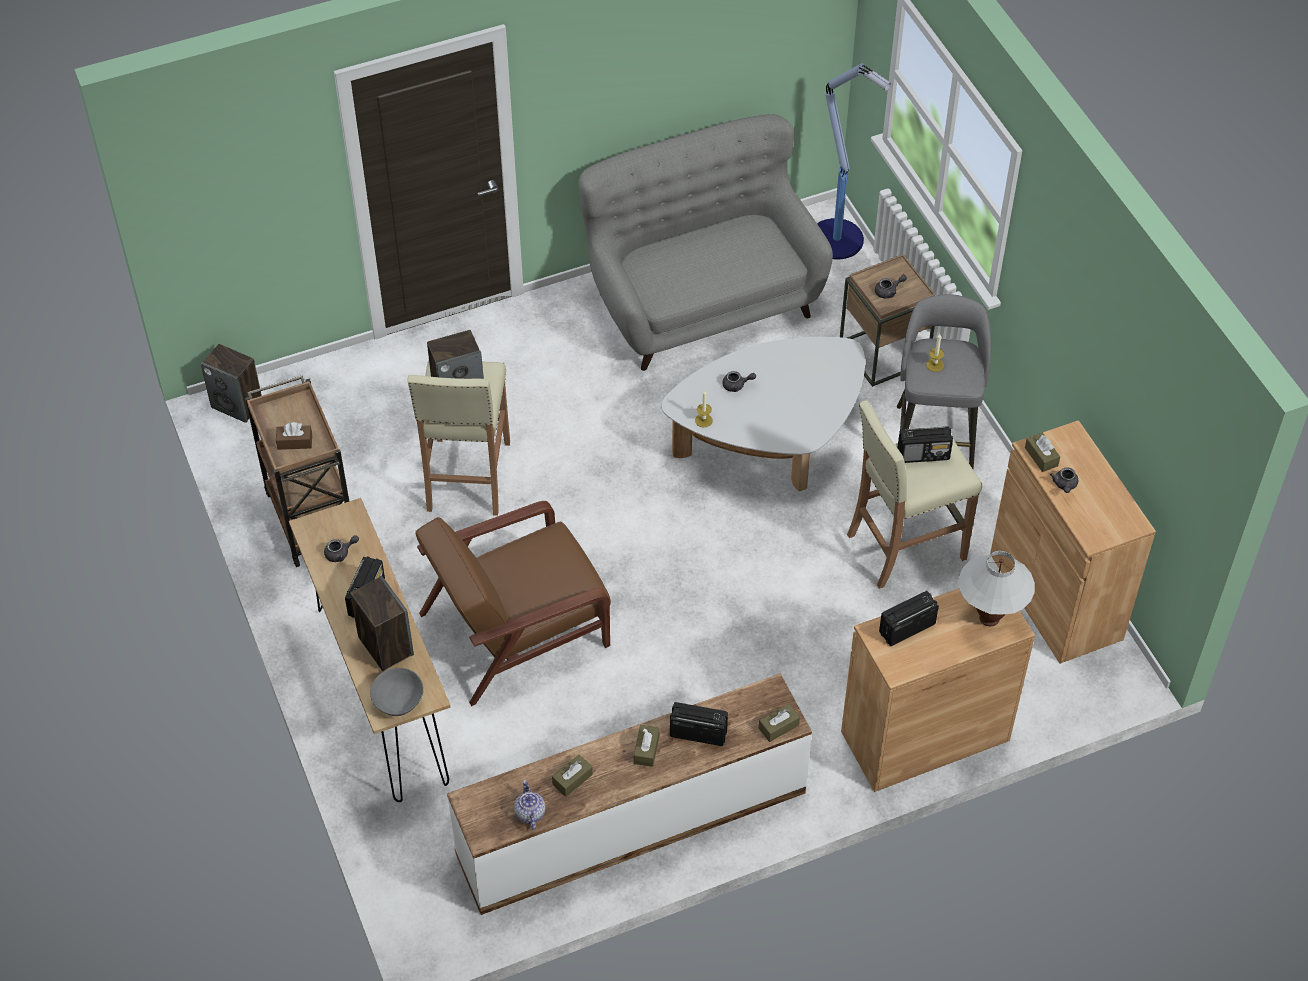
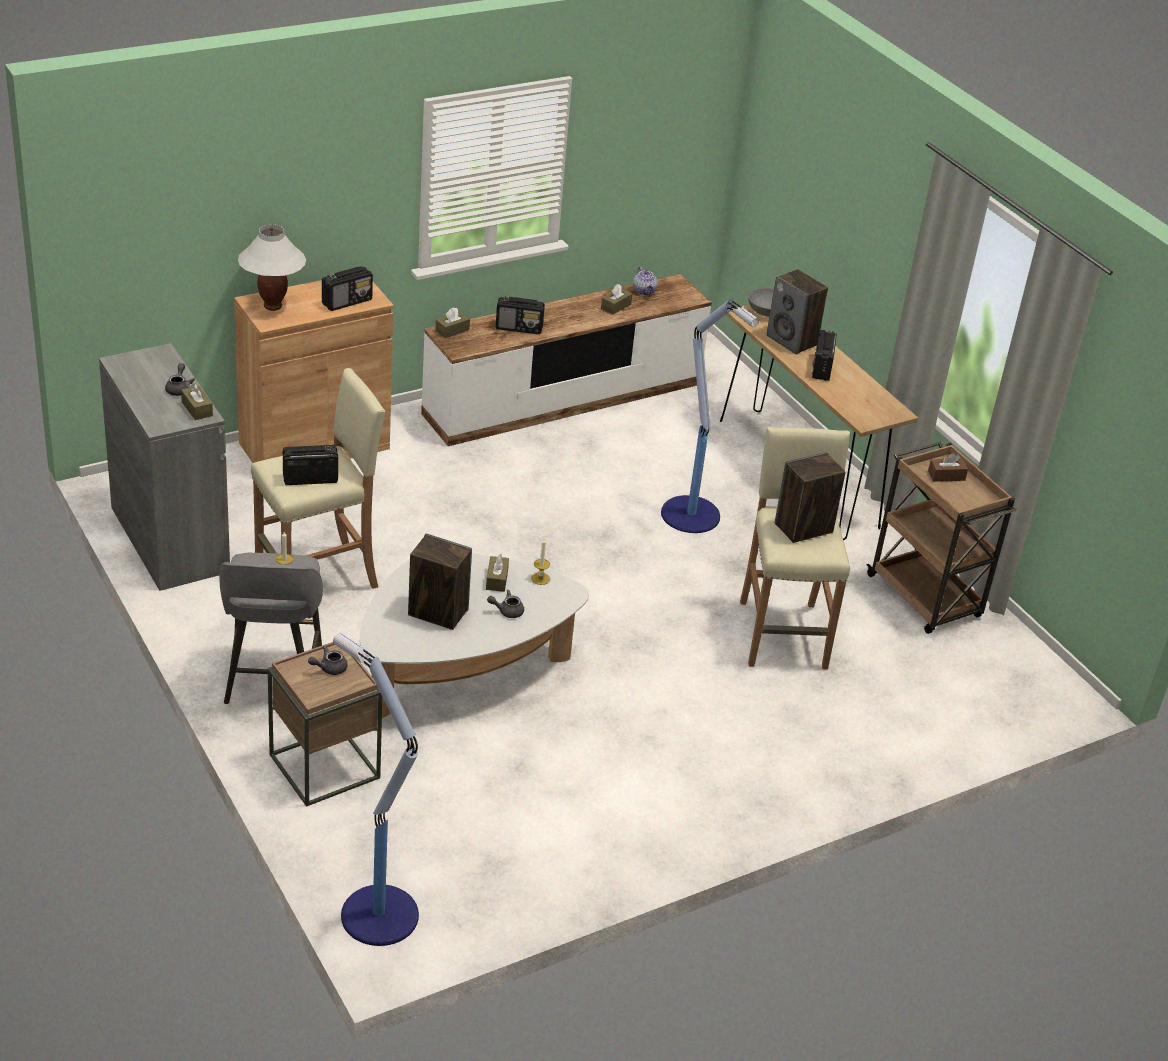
camera: 170 degrees right, 15 degrees down
(238, 405) = (1057, 698): speaker -> speaker (437, 613)
(340, 553) = (859, 395): grey teapot -> none
(518, 627) = (692, 516): brown armchair -> floor lamp
(646, 749) = (560, 320): brown tissue box -> brown tissue box (497, 579)
(703, 300) = (555, 825): grey sofa -> none
(1055, 596) = (169, 539): brown cabinet -> grey cabinet

